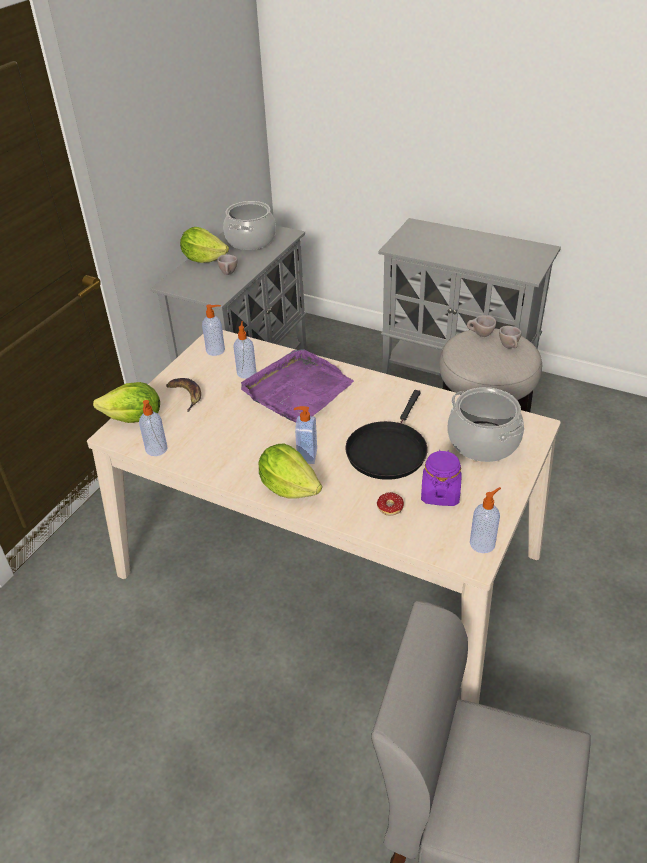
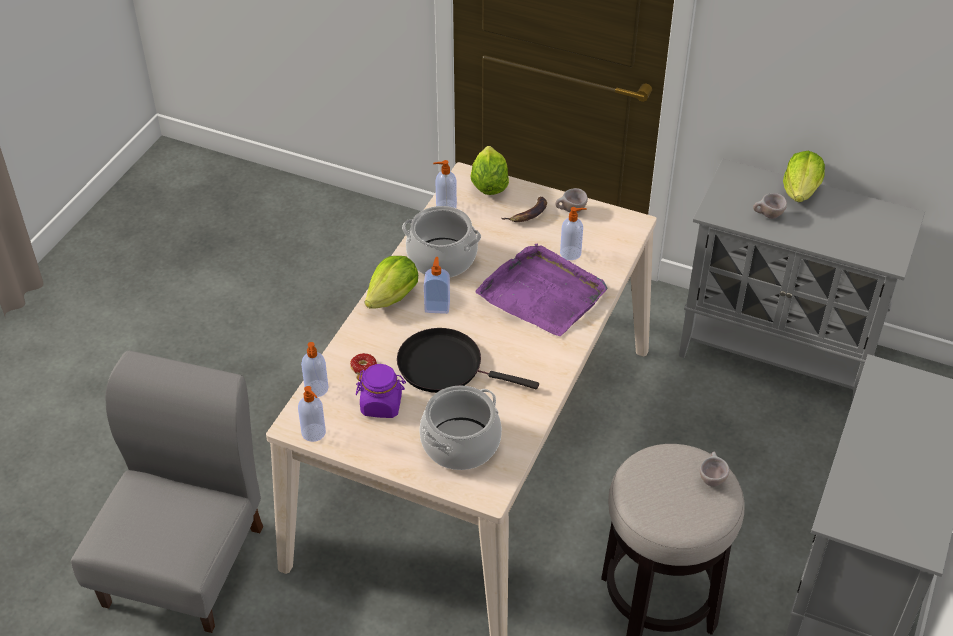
camera: 85 degrees right, 5 degrees up
(216, 350) = (609, 226): soap dispenser -> soap dispenser (316, 389)
(251, 240) = (861, 227): cooking pot -> cooking pot (441, 259)
(510, 347) = (685, 507): beige cup -> beige cup (570, 212)

